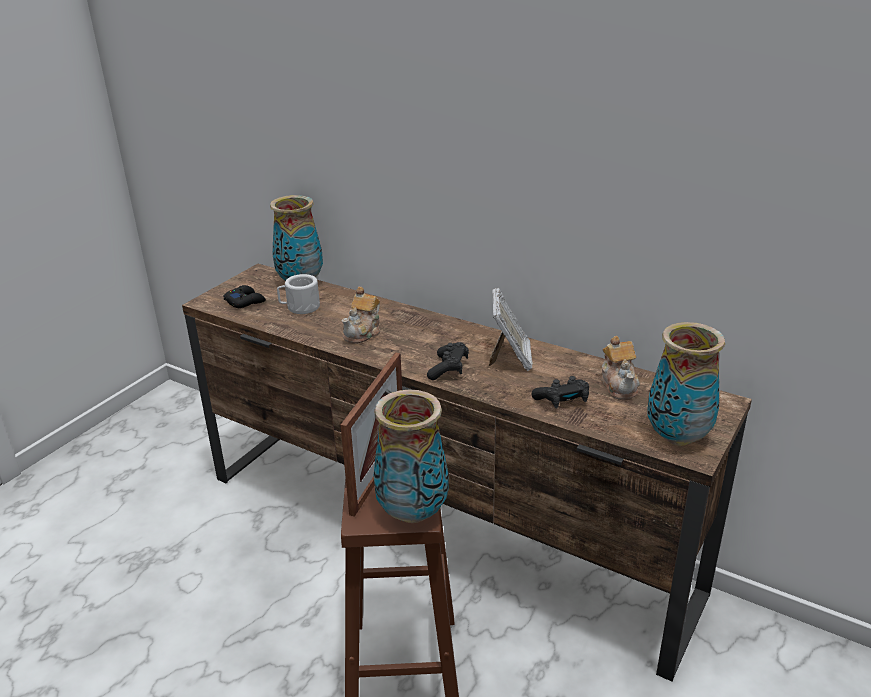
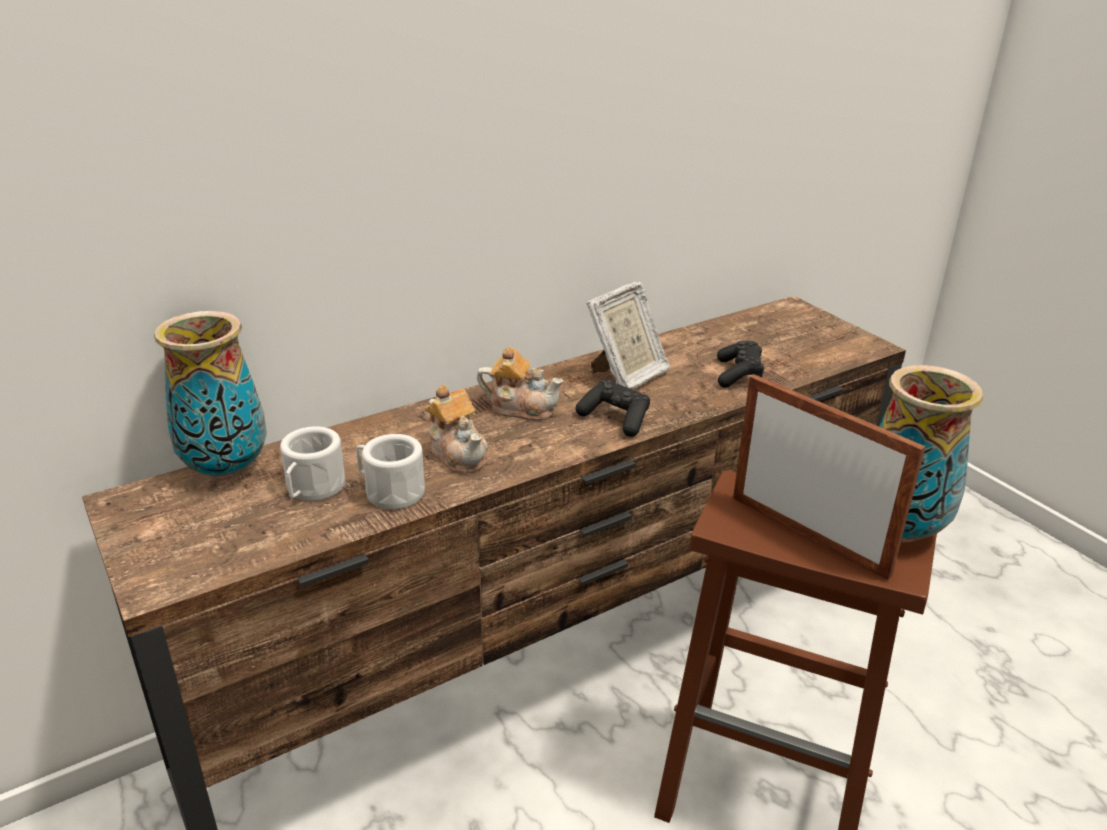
camera: 65 degrees left, 0 degrees up
(245, 301) = (217, 539): black game controller -> none
(312, 326) = (389, 491): none -> white mug
(510, 359) = (626, 376): picture frame -> picture frame turned 105 degrees clockwise
(619, 385) = (729, 339): teapot -> teapot (521, 408)
(676, 437) = (838, 343): vase -> none

